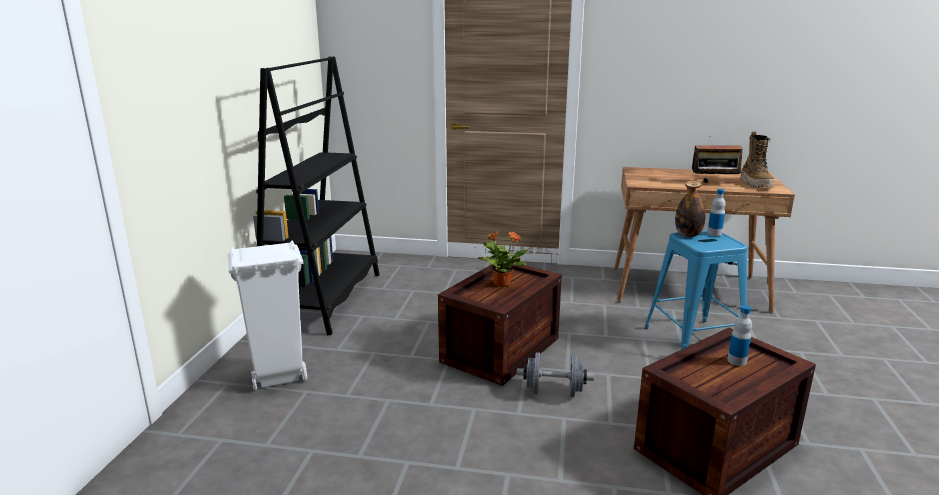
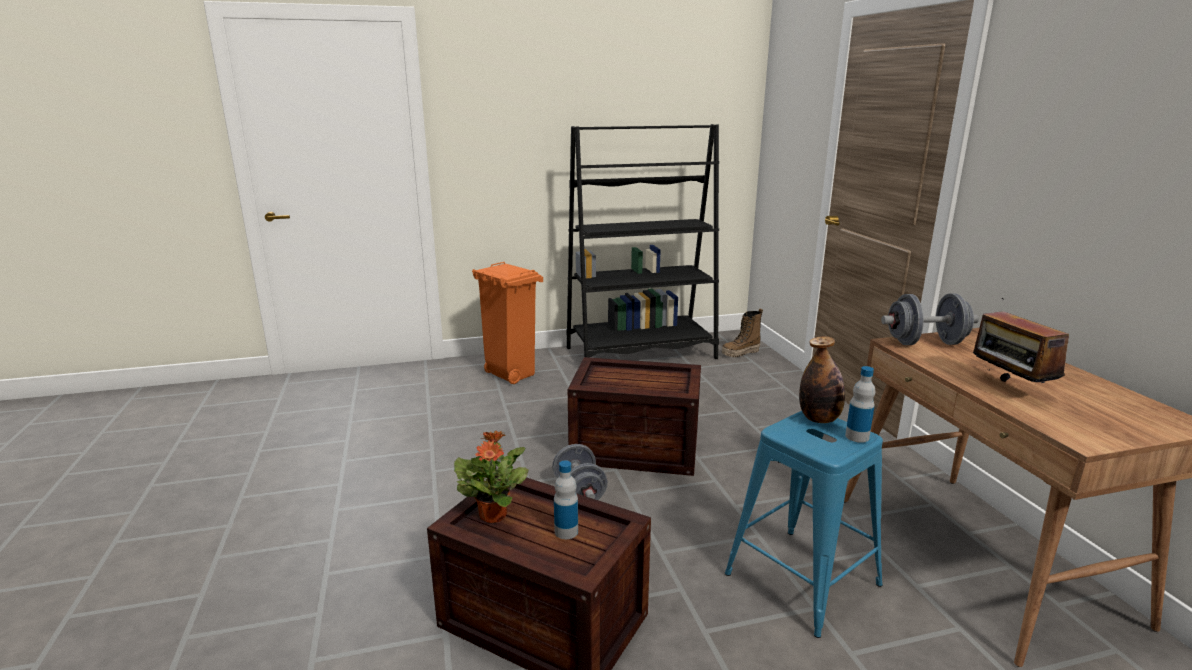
camera: 65 degrees right, 0 degrees up
(278, 377) = (510, 374): white trash can -> orange trash can
(501, 284) = (643, 378): potted plant -> potted plant (493, 514)
(642, 180) = (925, 343): none -> grey dumbbell
(755, 184) = (1085, 420): boot -> boot (740, 353)

